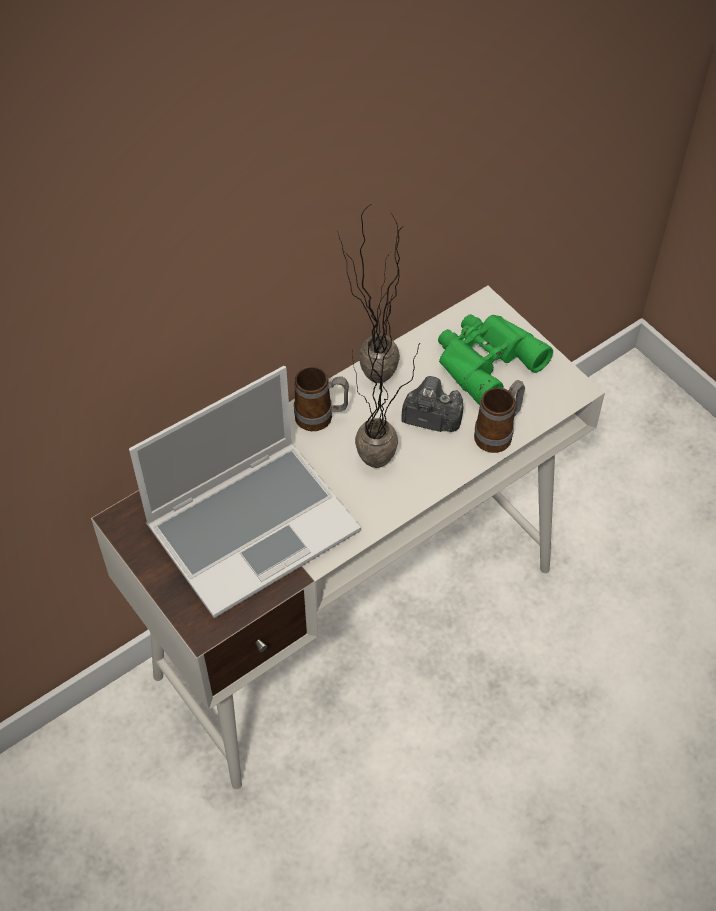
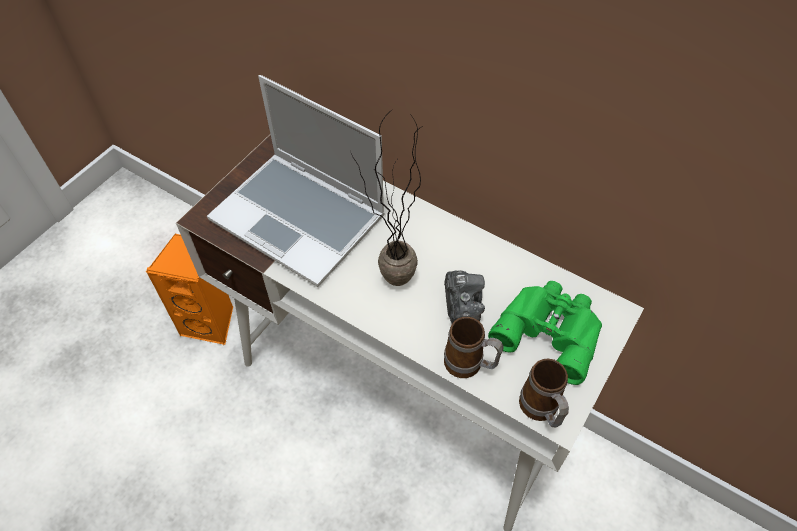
camera: 70 degrees right, 0 degrees up
(150, 820) = (211, 322): none -> orange speaker
(321, 418) = (424, 229): mug -> mug (541, 411)
(366, 379) = (479, 247): potted plant -> none

